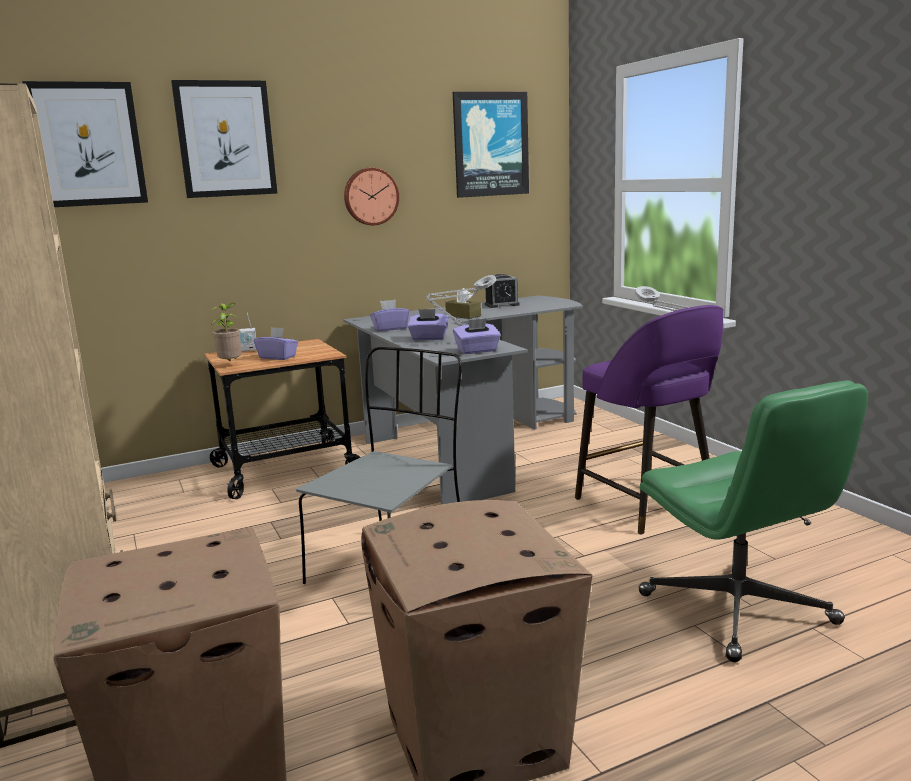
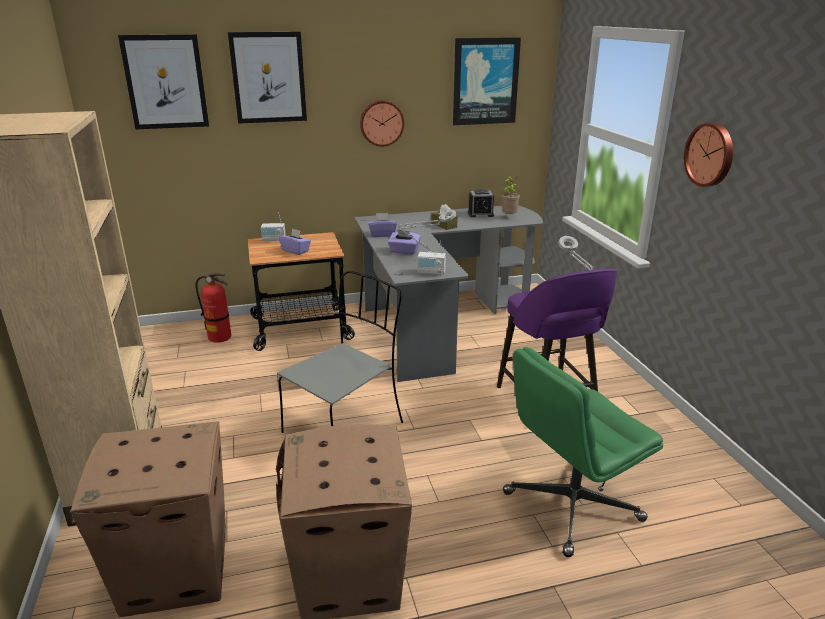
camera: 10 degrees right, 10 degrees up
(173, 492) = (220, 337): none -> fire extinguisher
(231, 365) = (260, 255): potted plant -> potted plant (509, 217)
(477, 351) = (431, 272): purple tissue box -> radio
(739, 610) = (571, 507): green office chair -> green office chair turned 75 degrees clockwise
(804, 165) = (710, 154): none -> wall clock

